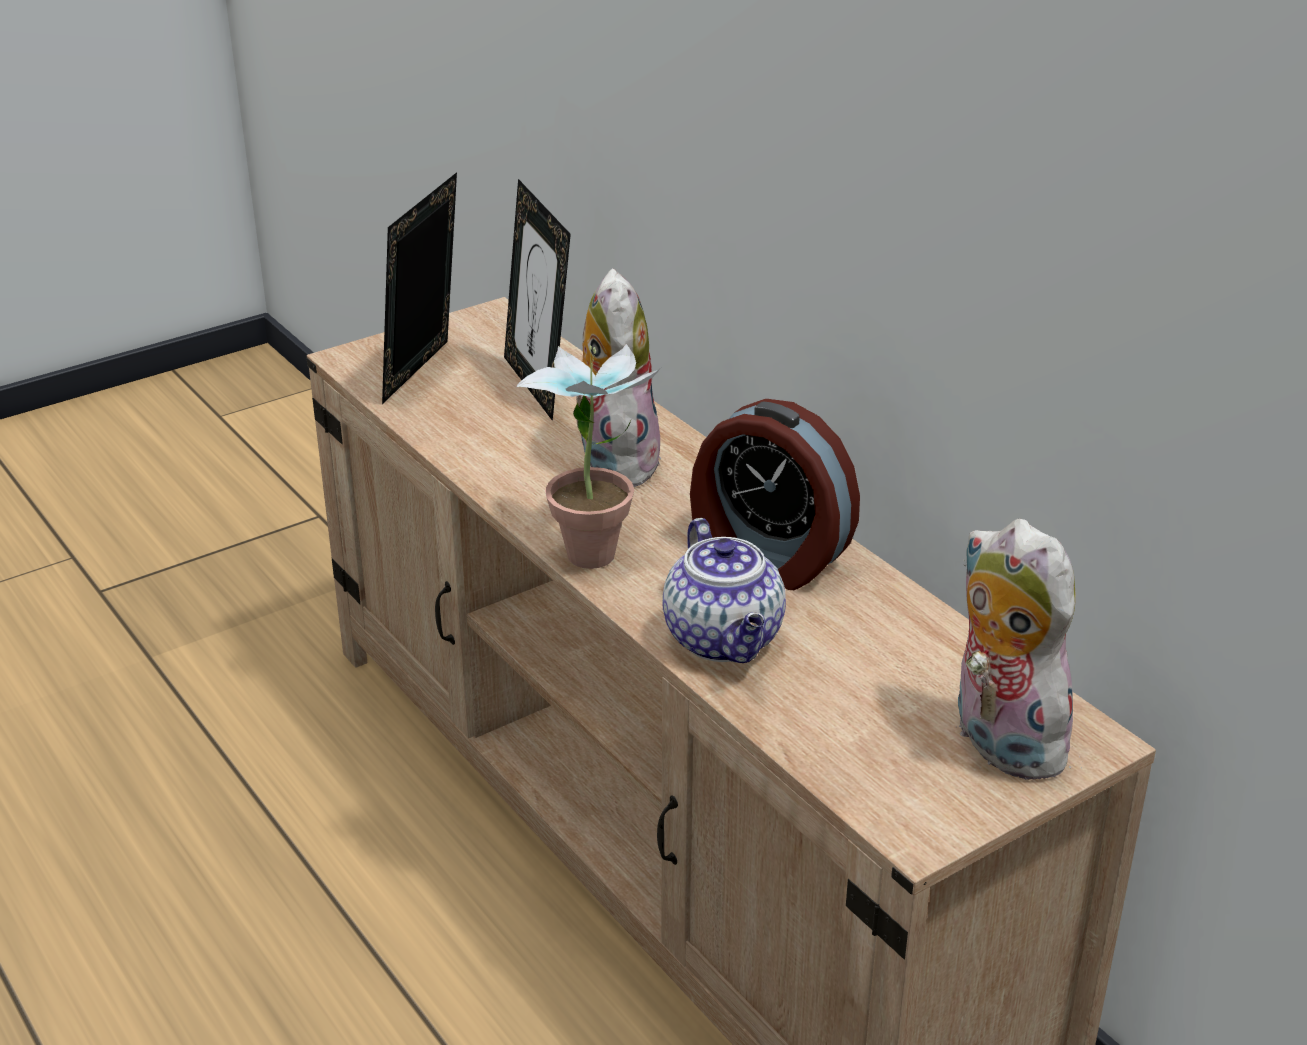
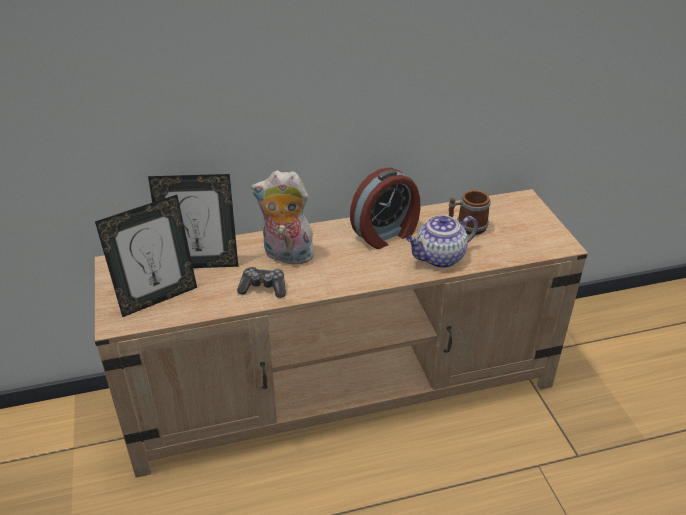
camera: 70 degrees left, 5 degrees up
(426, 374) = (158, 298): picture frame -> picture frame turned 75 degrees counterclockwise
(505, 459) = (263, 288): none -> game controller
(595, 544) = (353, 276): potted plant -> none
(725, 640) = (439, 258): teapot -> teapot turned 150 degrees clockwise
(874, 661) = (466, 228): none -> mug
(998, 741) = (520, 215): plush toy -> none

